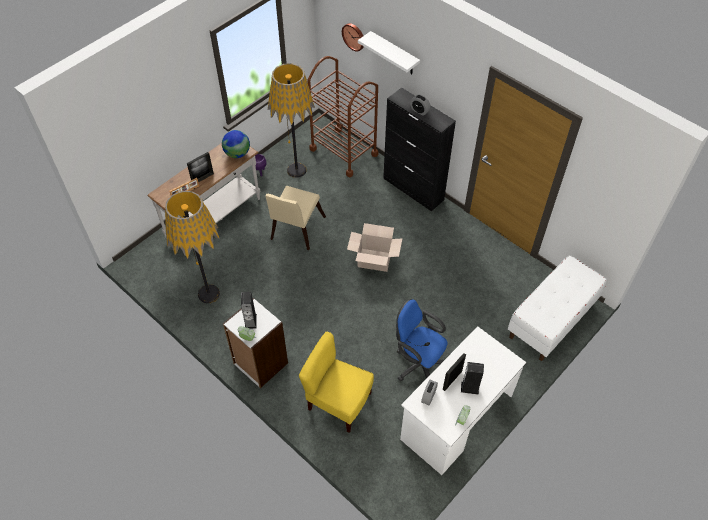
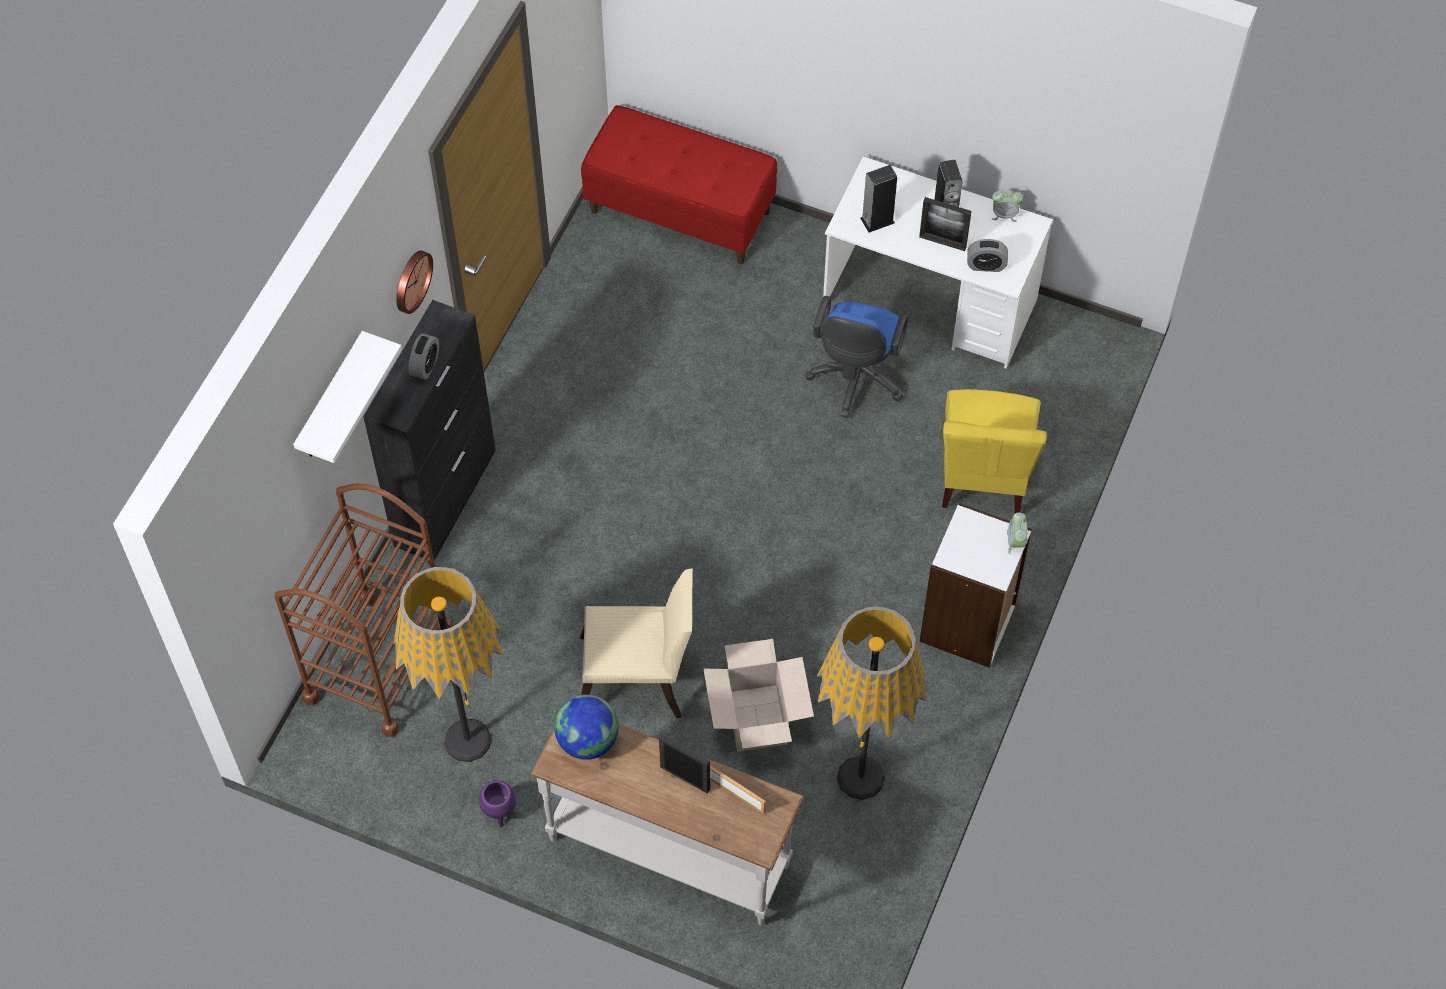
camera: 110 degrees left, 5 degrees up
(250, 321) = (980, 551): speaker -> speaker (877, 220)
(354, 36) = (275, 508): wall clock -> wall clock (411, 280)
(374, 259) = (657, 513): cardboard box -> cardboard box (756, 718)
(551, 320) = (680, 211): white bench -> red bench

